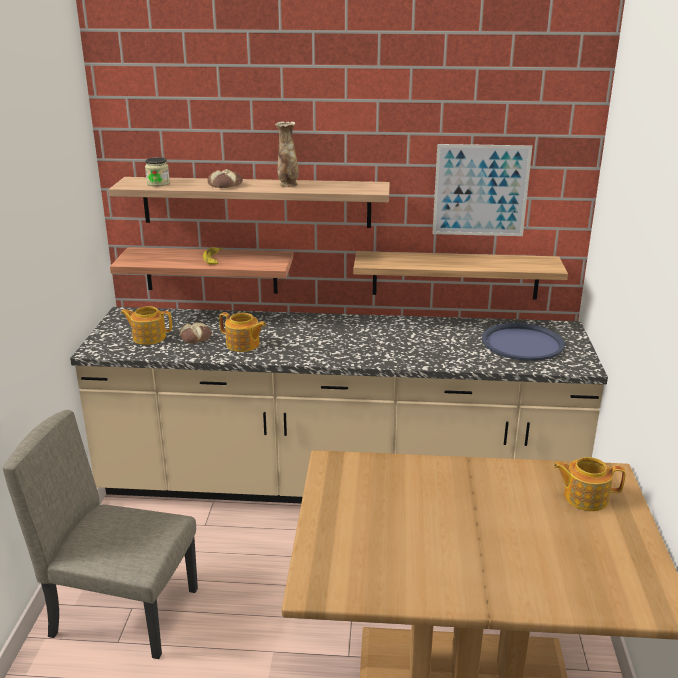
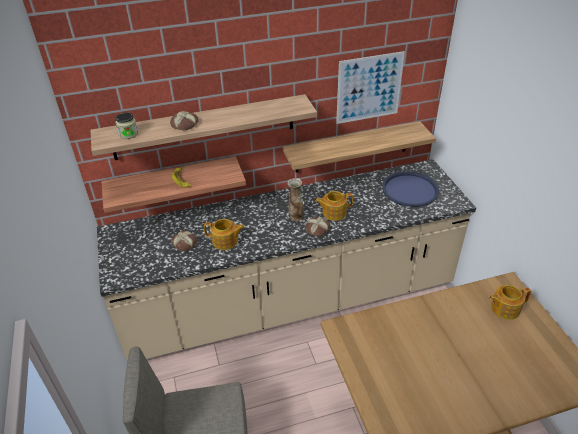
camera: 20 degrees left, 15 degrees up
(148, 337) = (148, 253): teapot -> teapot (333, 212)
(288, 185) = (234, 114): vase -> vase (296, 217)
(365, 355) = (317, 228): none -> bread

